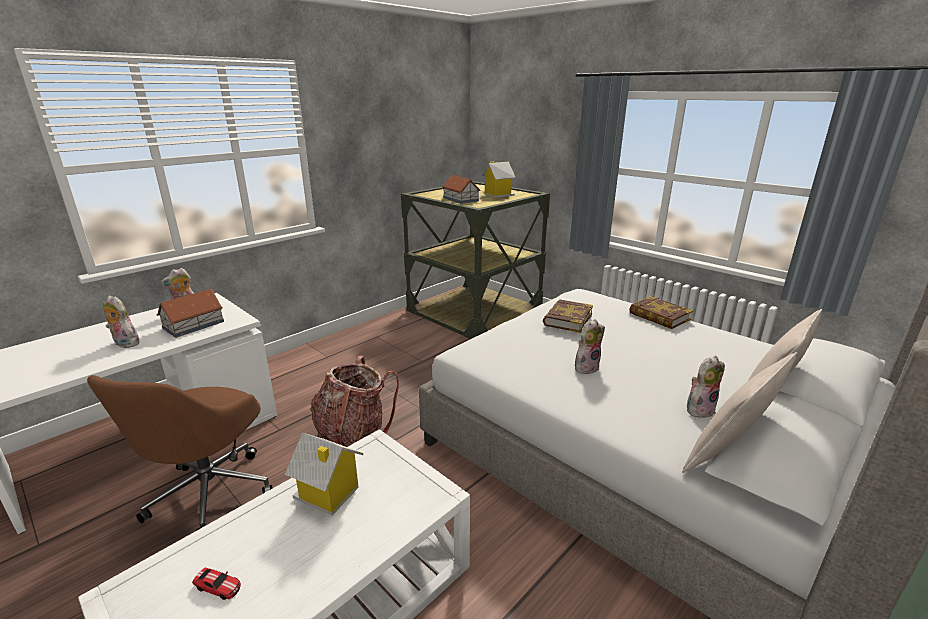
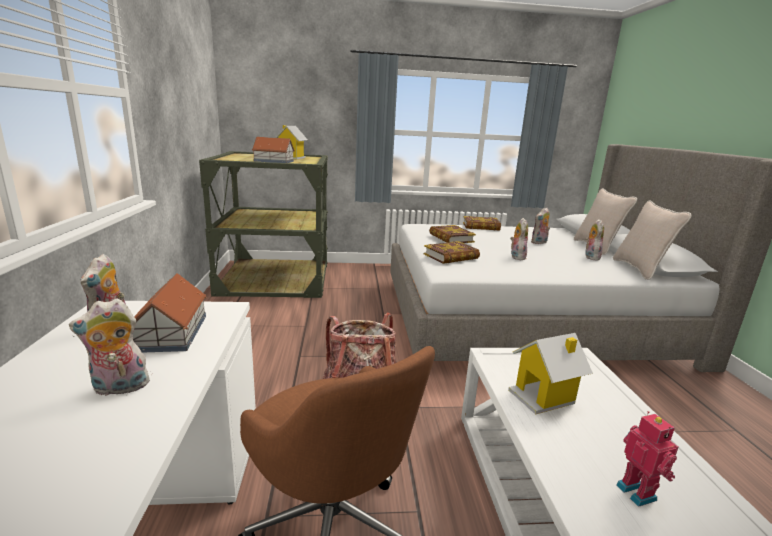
camera: 50 degrees left, 5 degrees down
(218, 586) = (638, 492): toy car -> toy robot
(510, 339) = (451, 256): none -> book
(678, 362) = (539, 242): none -> plush toy

